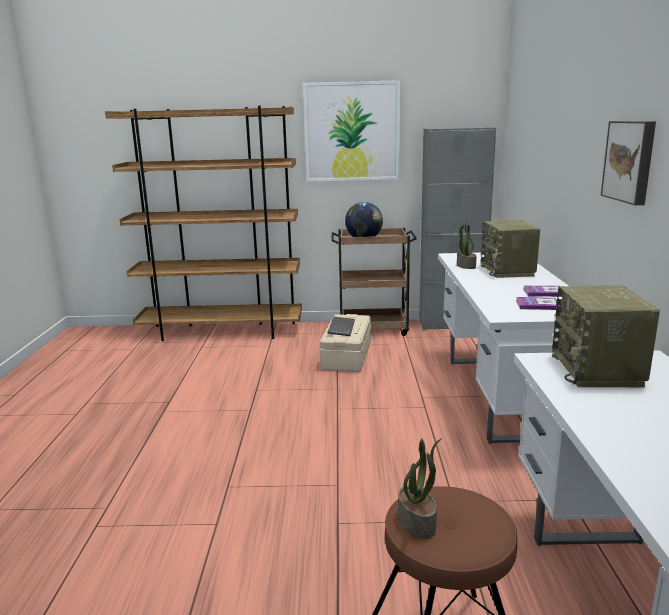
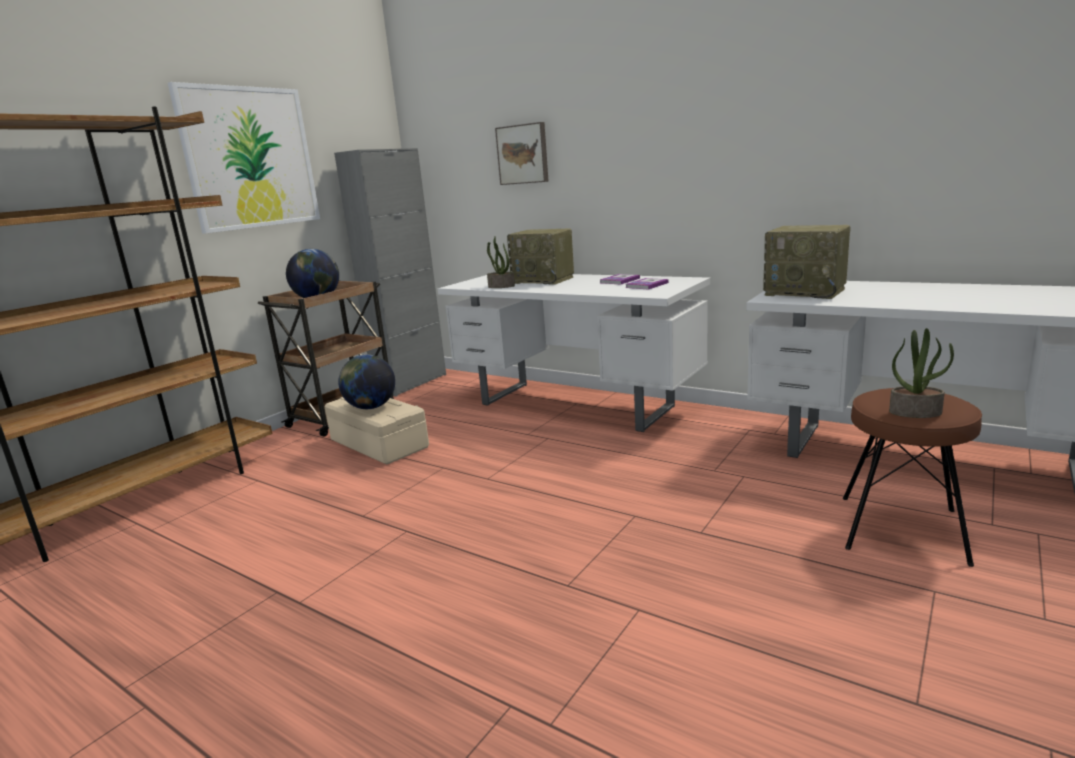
camera: 55 degrees left, 0 degrees up
(340, 327) = (370, 407): keyboard -> globe
(630, 161) = (695, 141): picture -> picture (523, 154)

